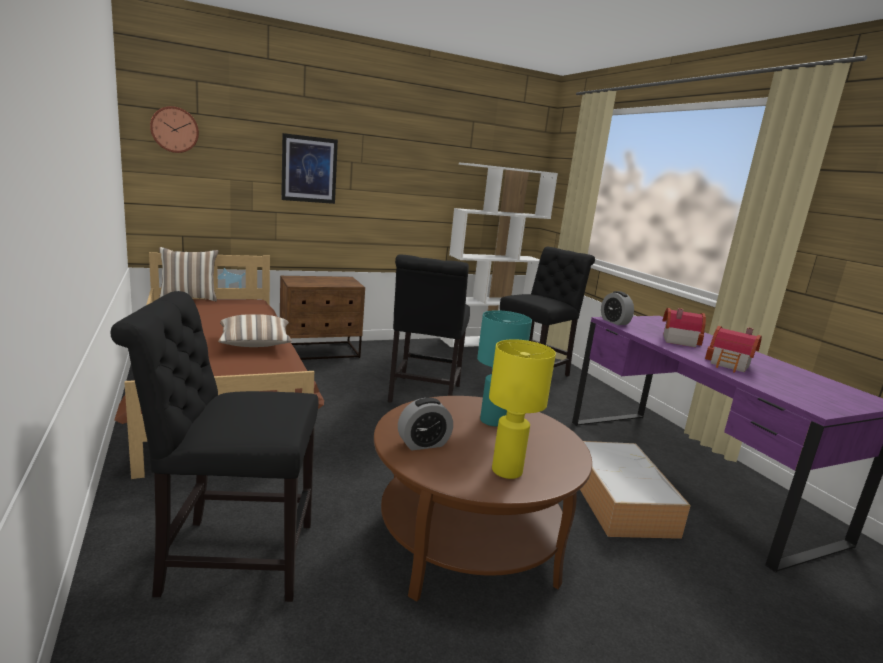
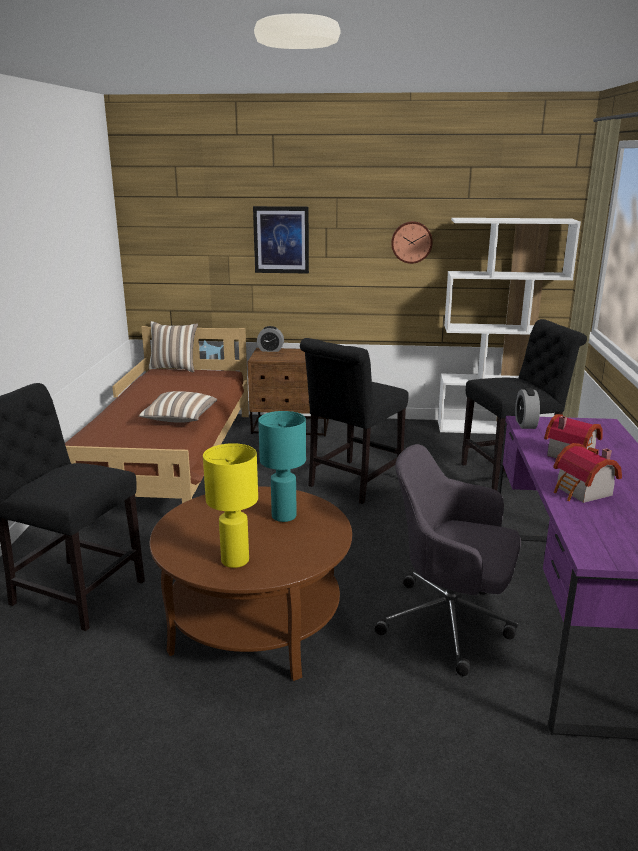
camera: 30 degrees right, 5 degrees up
(175, 129) = (158, 214): wall clock -> wall clock (411, 242)
(423, 444) = (196, 526): alarm clock -> alarm clock (270, 350)
(618, 499) = (450, 623): storage box -> grey office chair

